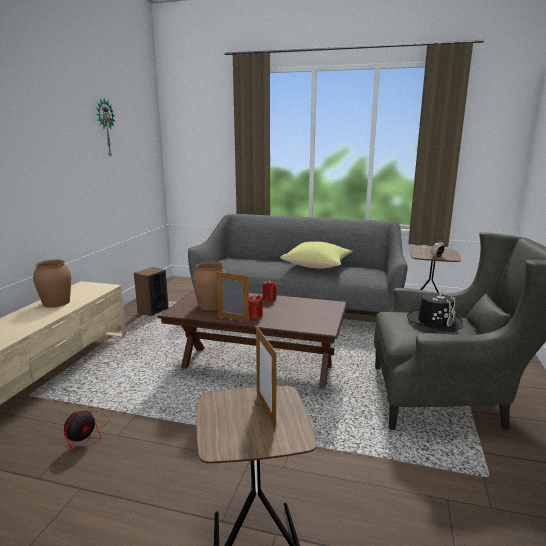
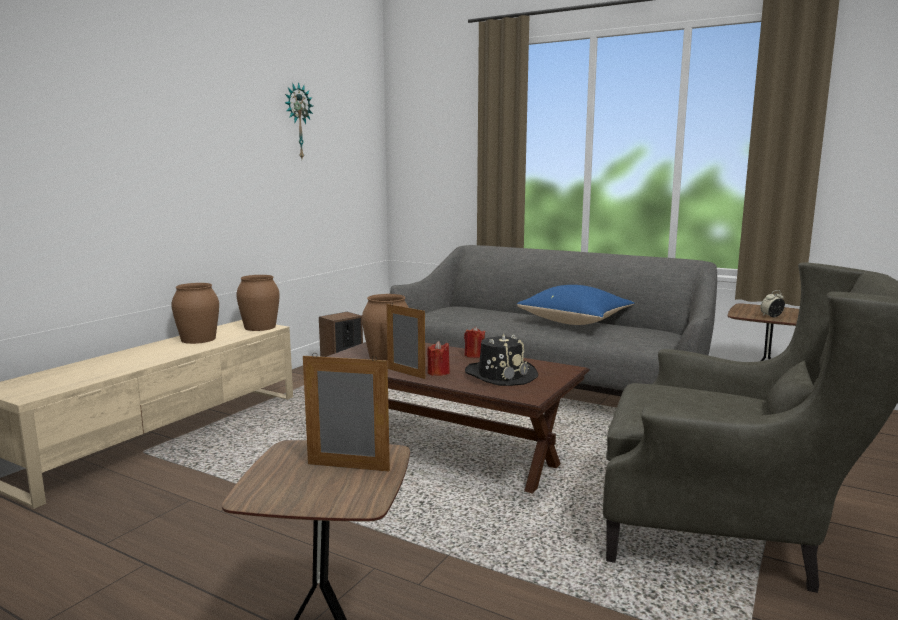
camera: 15 degrees right, 5 degrees down
(85, 433) = (183, 503): fan -> none
(98, 287) = (260, 327): none -> brown vase
(266, 410) = (348, 467): picture frame -> picture frame turned 105 degrees clockwise
(317, 266) = (576, 322): yellow pillow -> blue pillow
(434, 322) = (705, 400): black hat -> black hat (500, 375)

